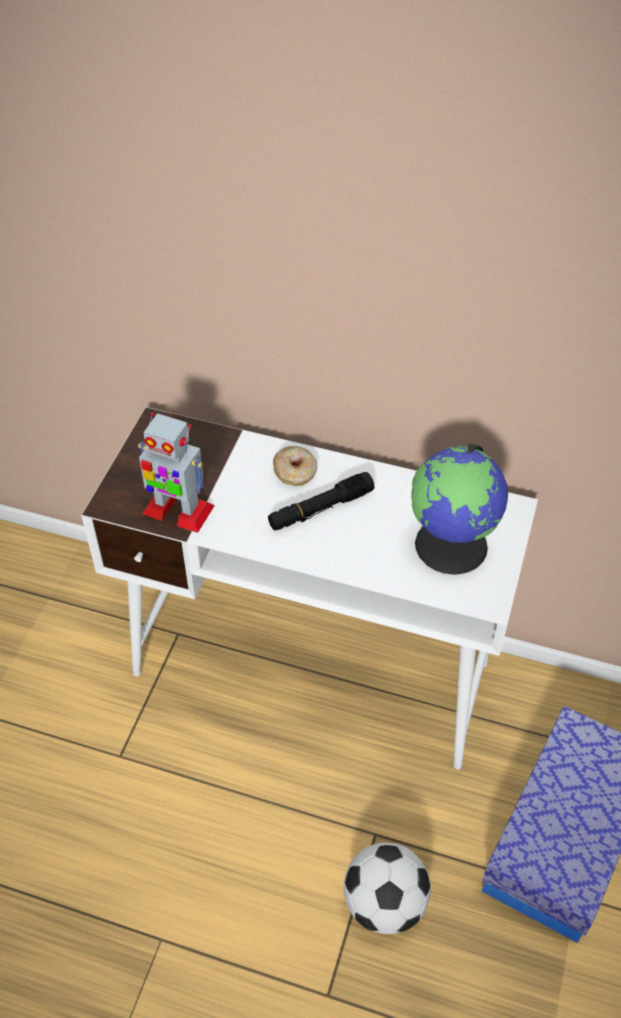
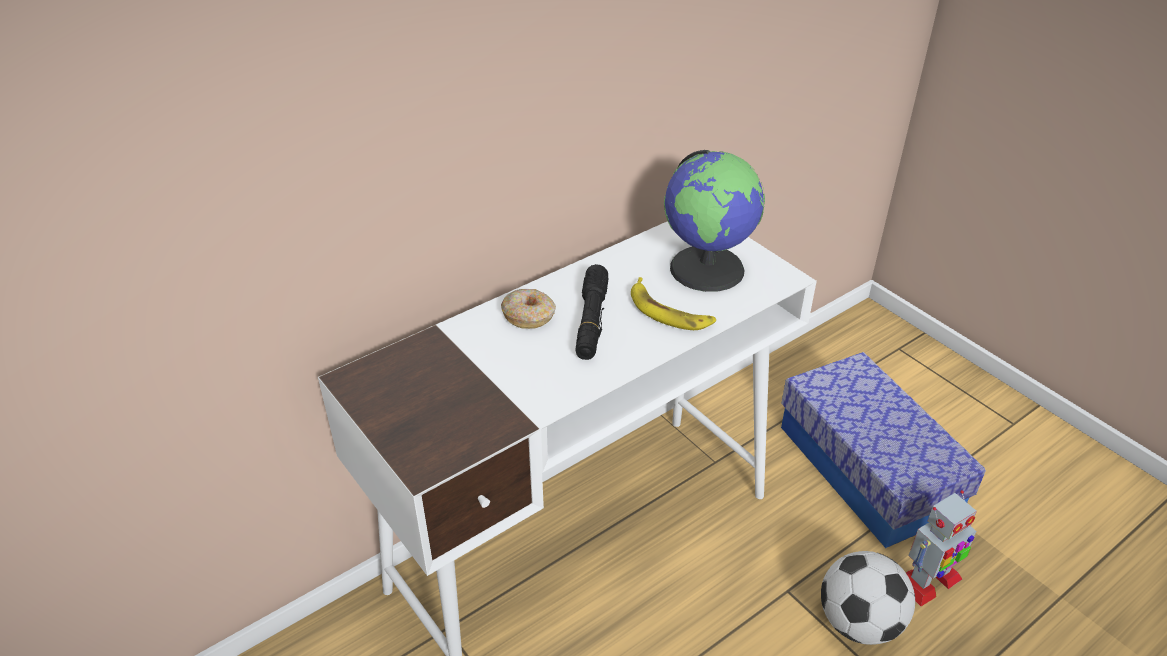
camera: 55 degrees left, 10 degrees down
(177, 510) = (490, 416): toy robot -> toy robot (927, 580)
(373, 548) = (669, 312): none -> banana

